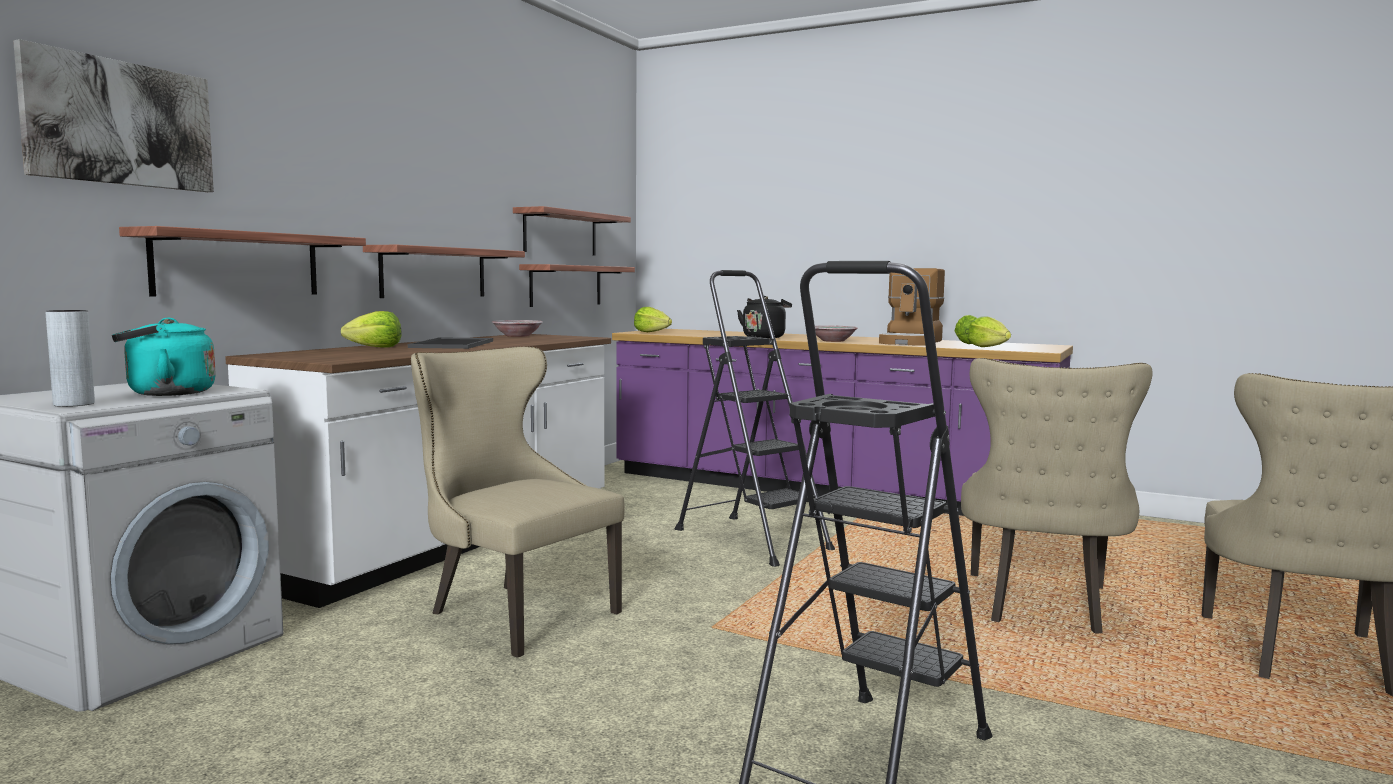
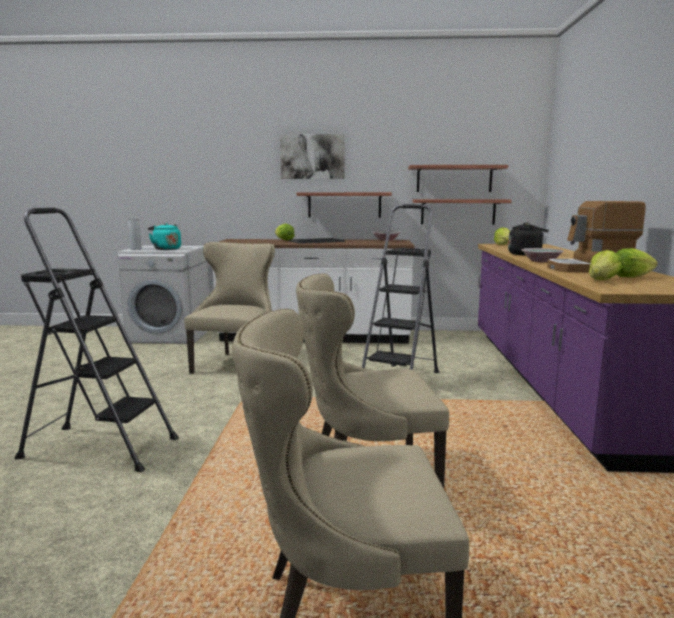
camera: 65 degrees right, 5 degrees up
(119, 123) = (192, 153): picture -> picture (312, 156)
(238, 264) = (237, 202): shelf -> none

